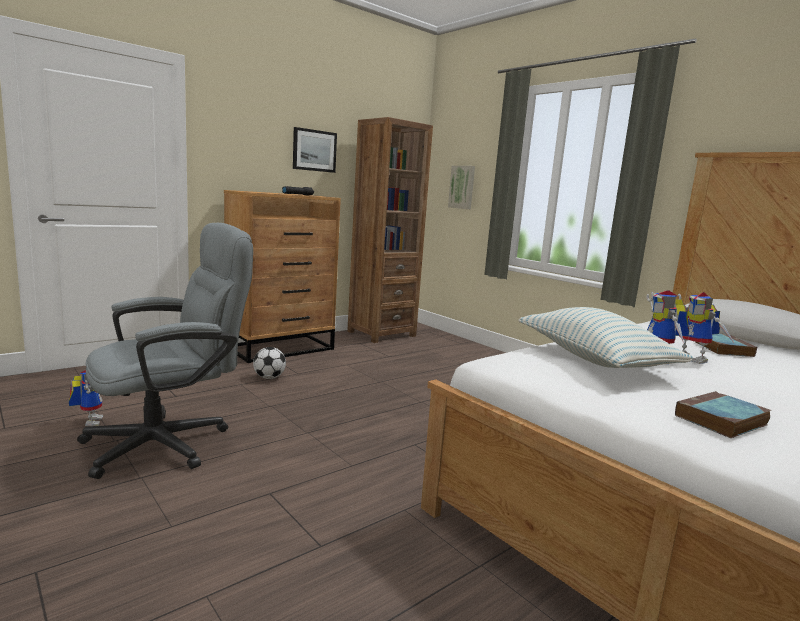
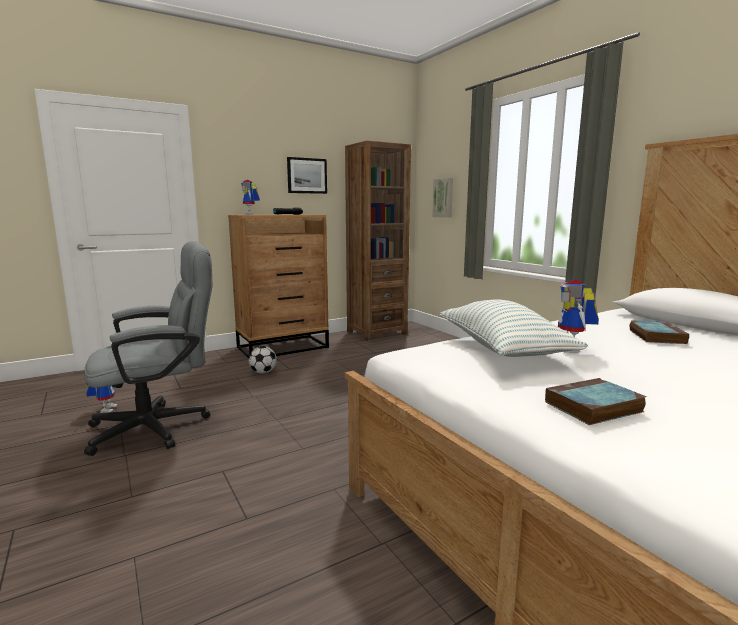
camera: 10 degrees right, 0 degrees up
(695, 359) = (615, 347): toy robot -> toy robot (251, 214)

